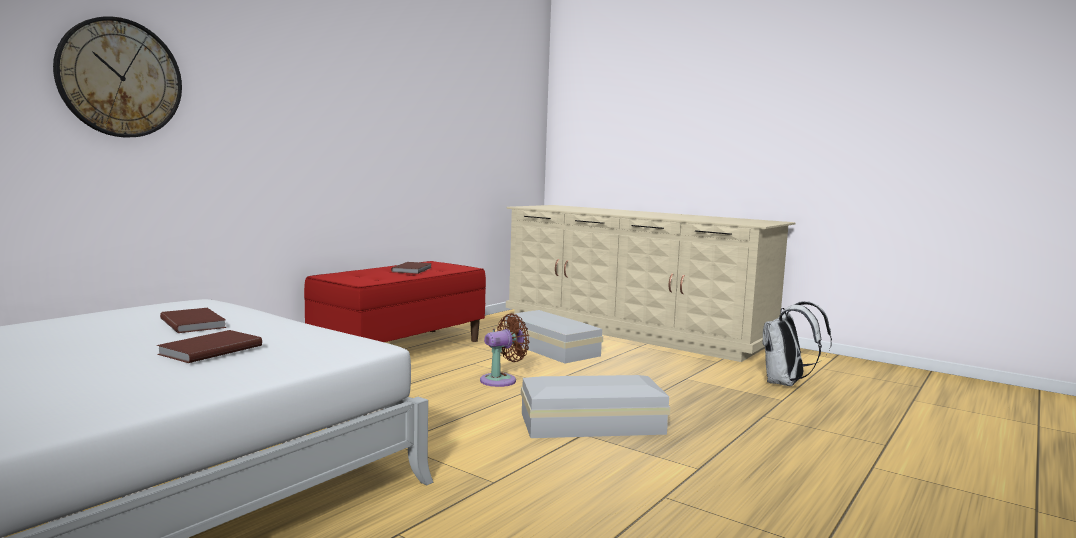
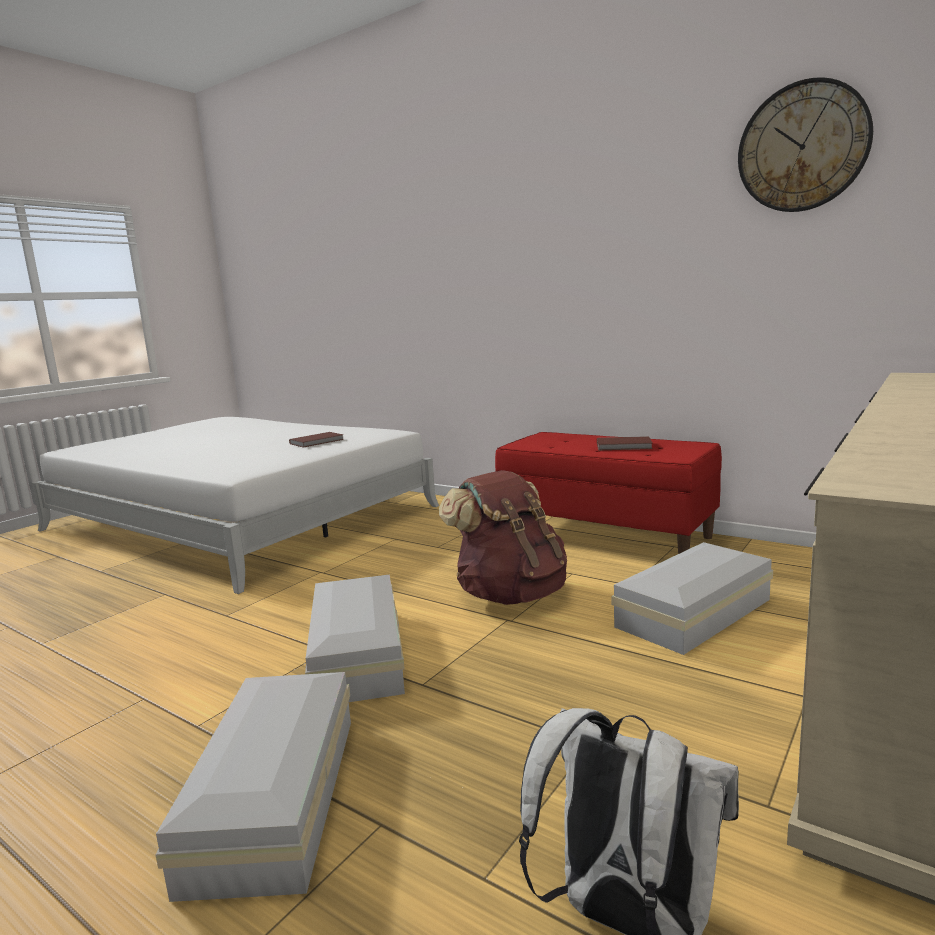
camera: 90 degrees right, 5 degrees up
(120, 78) = (409, 268): wall clock -> wall clock (802, 147)
(208, 350) = (237, 453): brown book -> none
(502, 380) = (510, 594): brown fan -> brown backpack
(761, 439) = (271, 800): none -> white storage box

